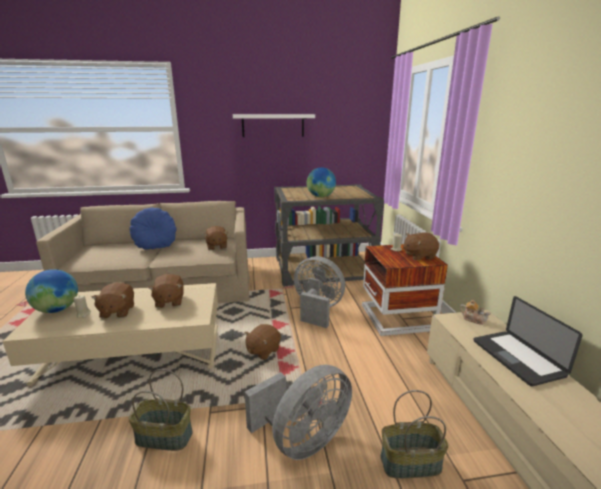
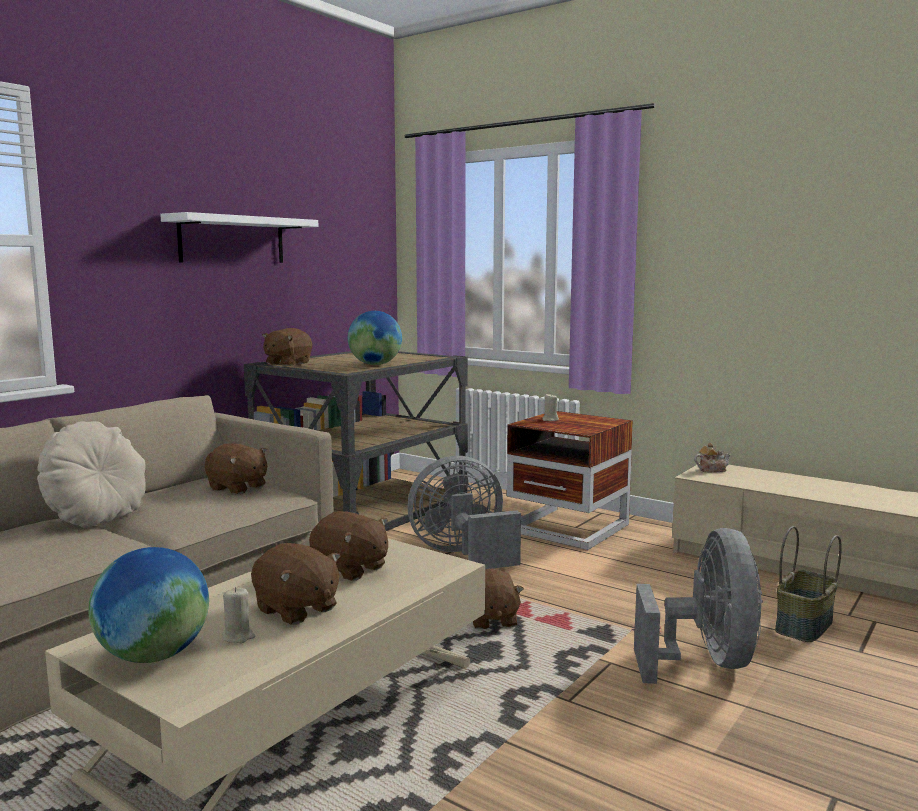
camera: 45 degrees left, 10 degrees down
(156, 247) = (97, 520): blue pillow -> beige pillow
(163, 437) = (573, 751): basket -> none
(419, 256) = (588, 419): brown plush toy -> brown plush toy (287, 363)
(517, 358) = (796, 483): laptop -> none

